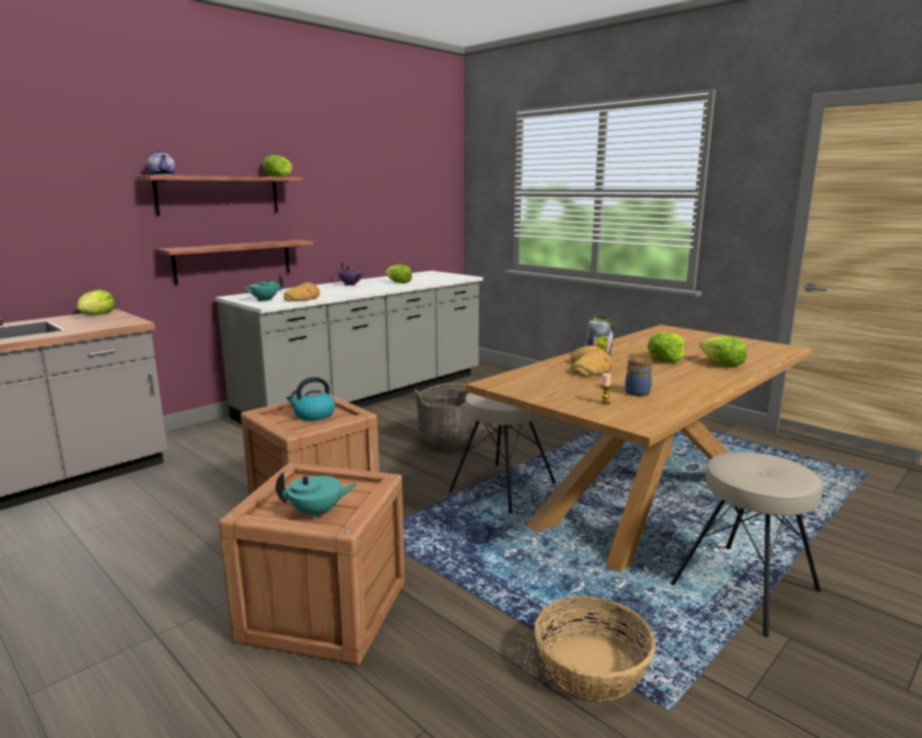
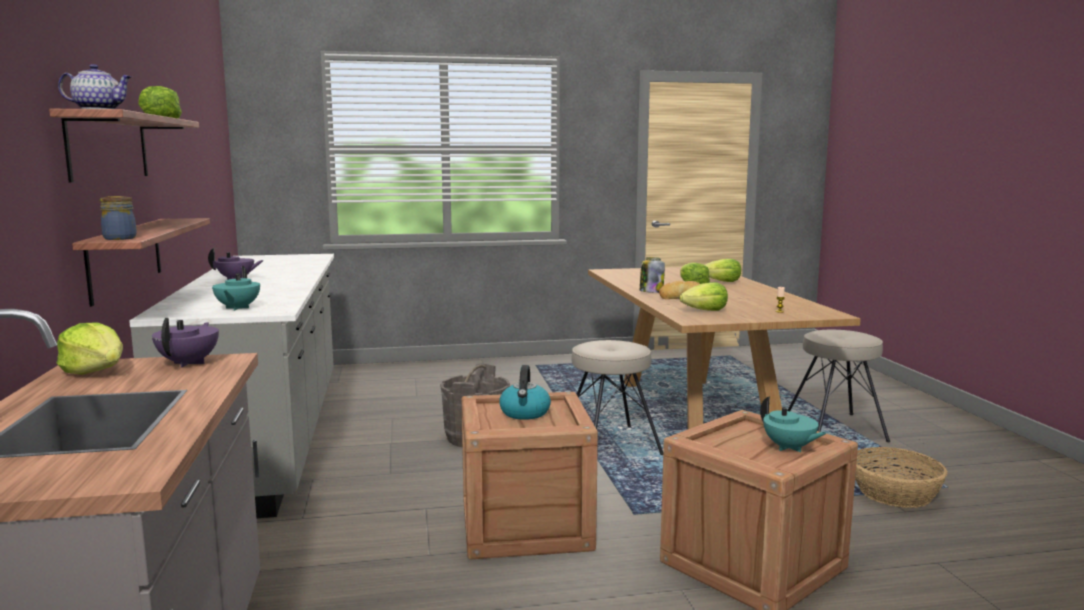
camera: 55 degrees left, 5 degrees down
(122, 320) = (189, 363): none -> purple teapot
(304, 298) = (273, 297): bread -> none
(317, 513) = (789, 448): turquoise teapot -> turquoise teapot turned 120 degrees clockwise
(398, 282) = (280, 269): lettuce -> lettuce (705, 311)
(637, 392) = (764, 303): jar -> jar (119, 238)

